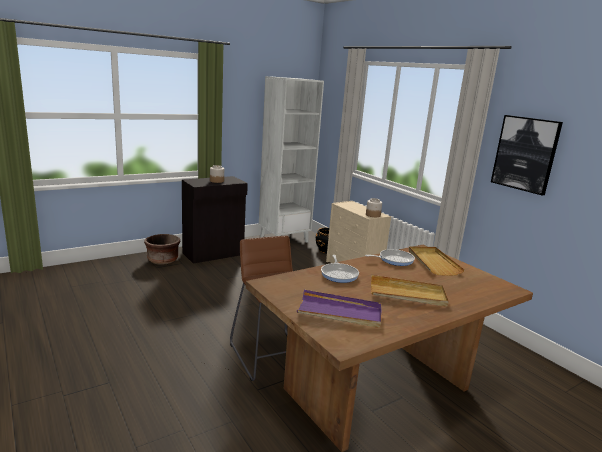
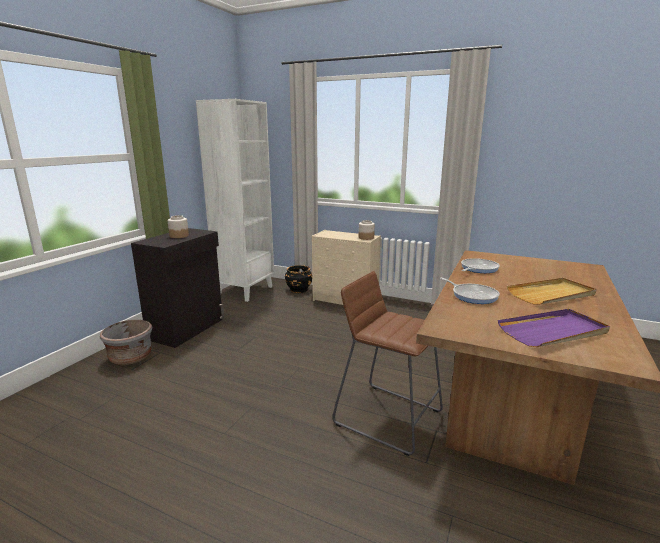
camera: 30 degrees left, 0 degrees up
(162, 260) = (130, 357): brown planter -> grey planter
(433, 262) = (504, 262): beige tray -> none
(525, 154) = (521, 148): picture -> none

